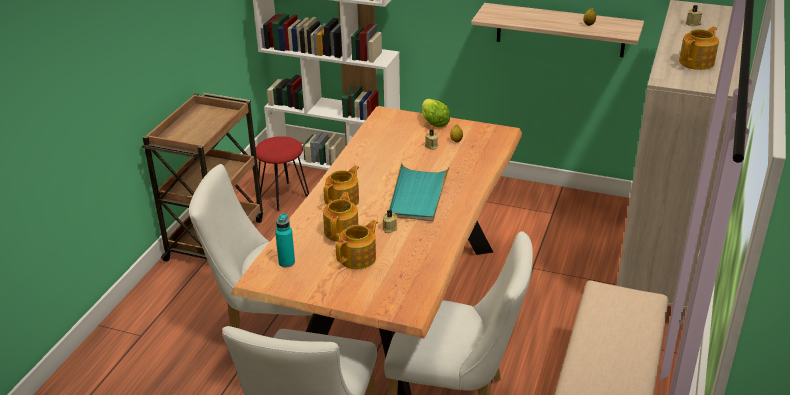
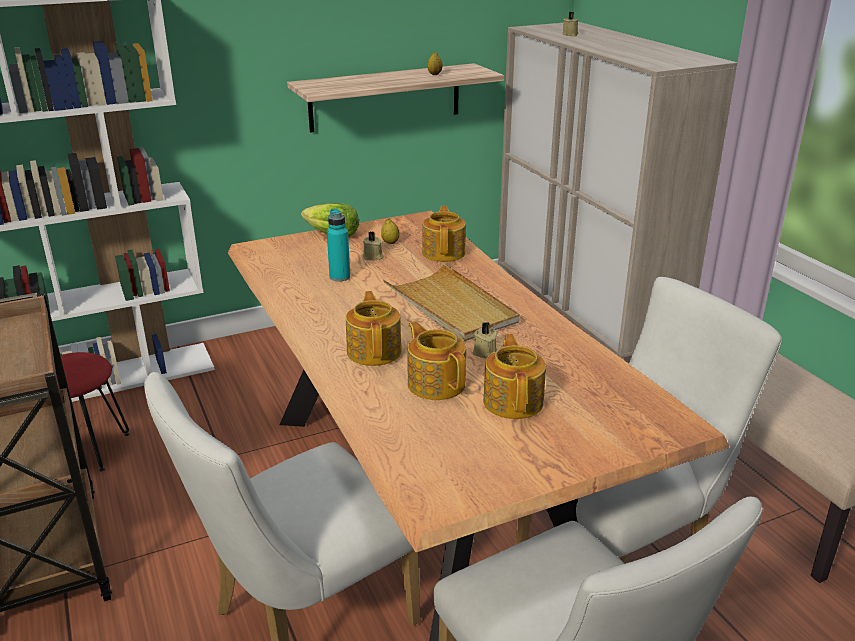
camera: 45 degrees left, 5 degrees down
(286, 262) = (436, 457): turquoise bottle -> turquoise bottle (339, 277)
(418, 195) = (451, 307): turquoise tray -> beige tray
(697, 62) = (647, 52): teapot -> teapot (444, 252)

